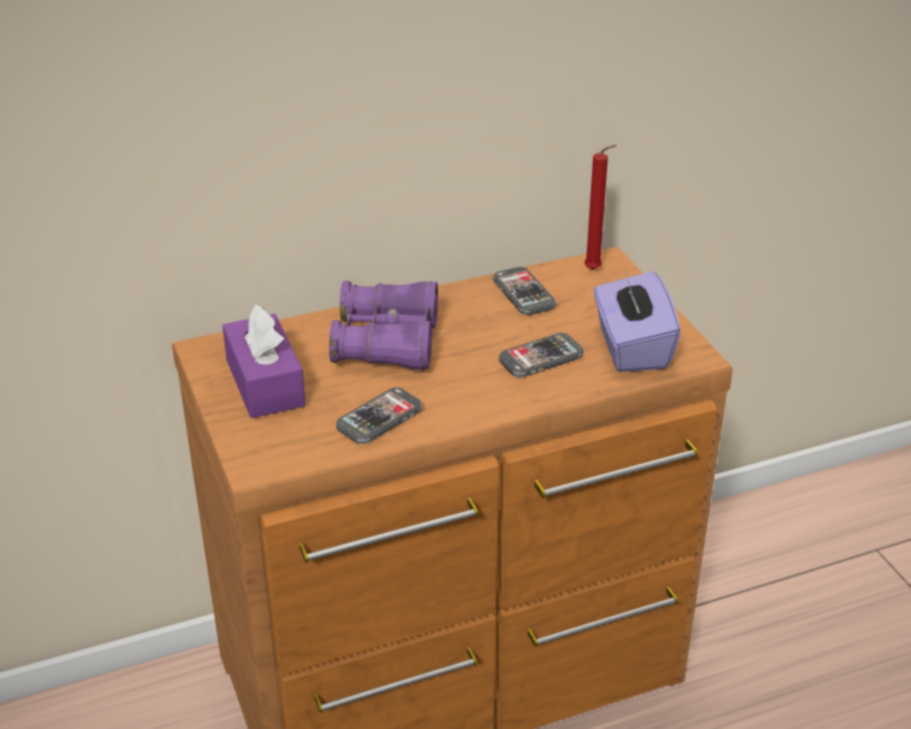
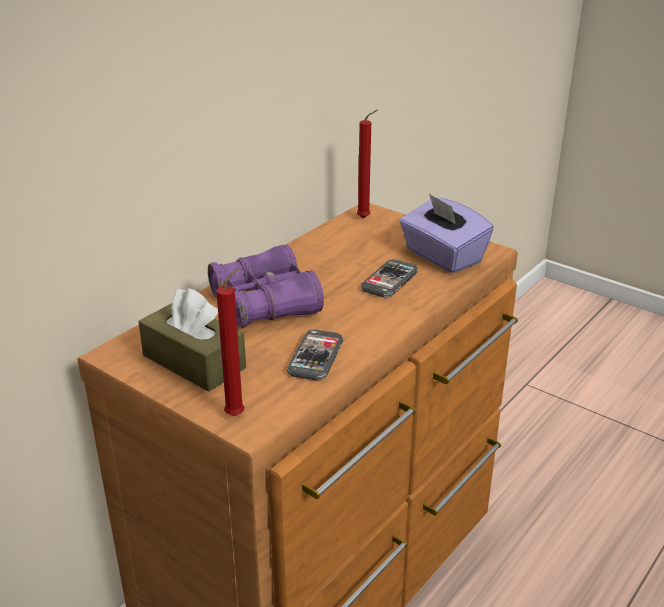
camera: 30 degrees left, 5 degrees down
(256, 449) = (237, 414): none -> red candle
(265, 383) = (194, 362): purple tissue box -> brown tissue box
(523, 293) = (332, 244): phone -> none

